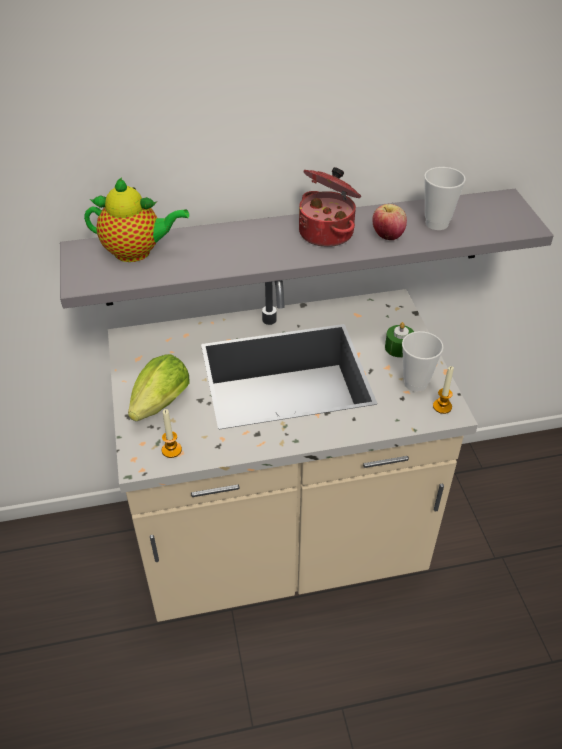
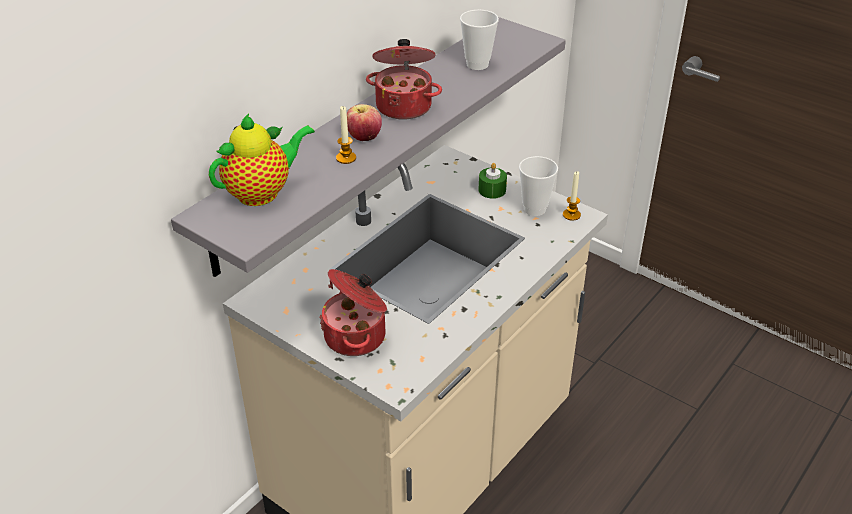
camera: 40 degrees left, 5 degrees down
(158, 407) = (357, 336): lettuce -> cooking pot
(171, 450) = (411, 360): candle -> candle (346, 158)
(387, 236) = (454, 89): apple -> apple (364, 137)

